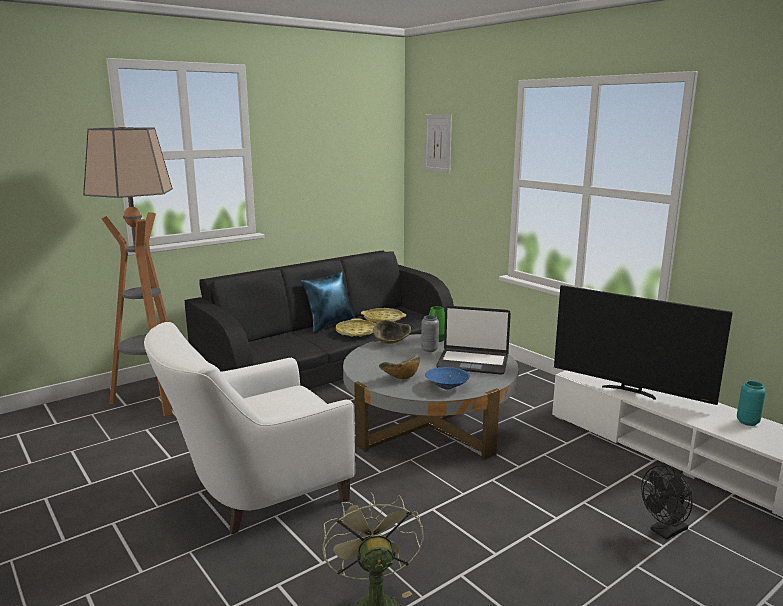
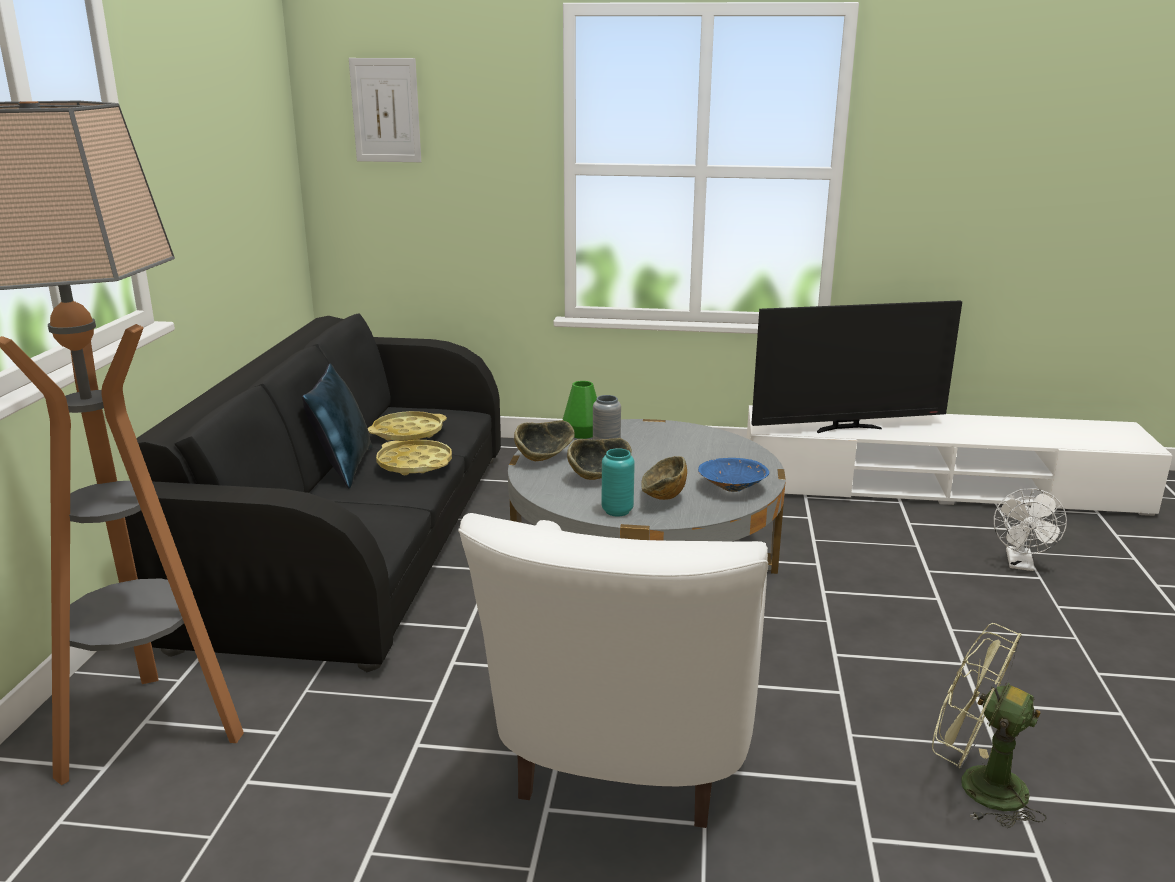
camera: 45 degrees left, 5 degrees up
(395, 359) = (597, 478): none -> bowl
(473, 362) = (689, 448): laptop -> none
(665, 532) = (1020, 564): black fan -> white fan
(747, 422) = (976, 423): turquoise vase -> turquoise vase (617, 511)

